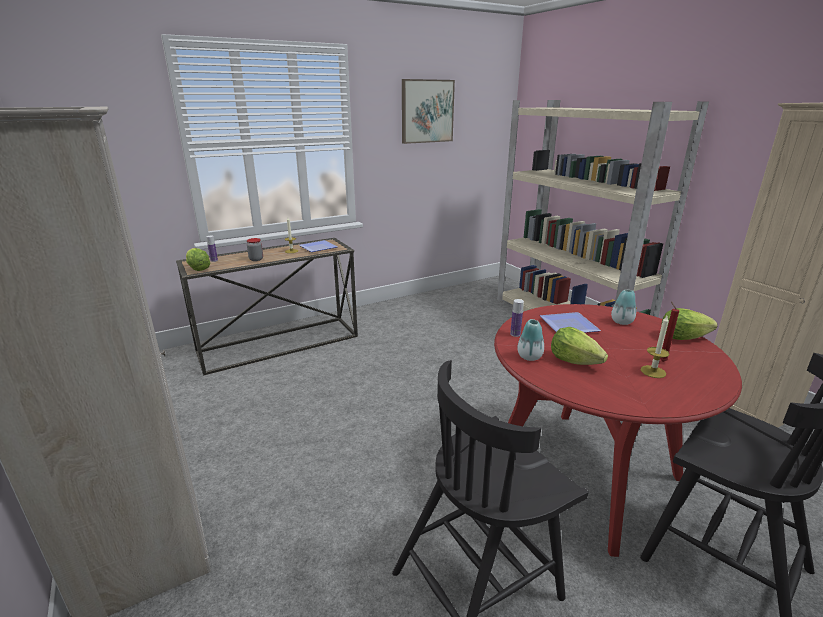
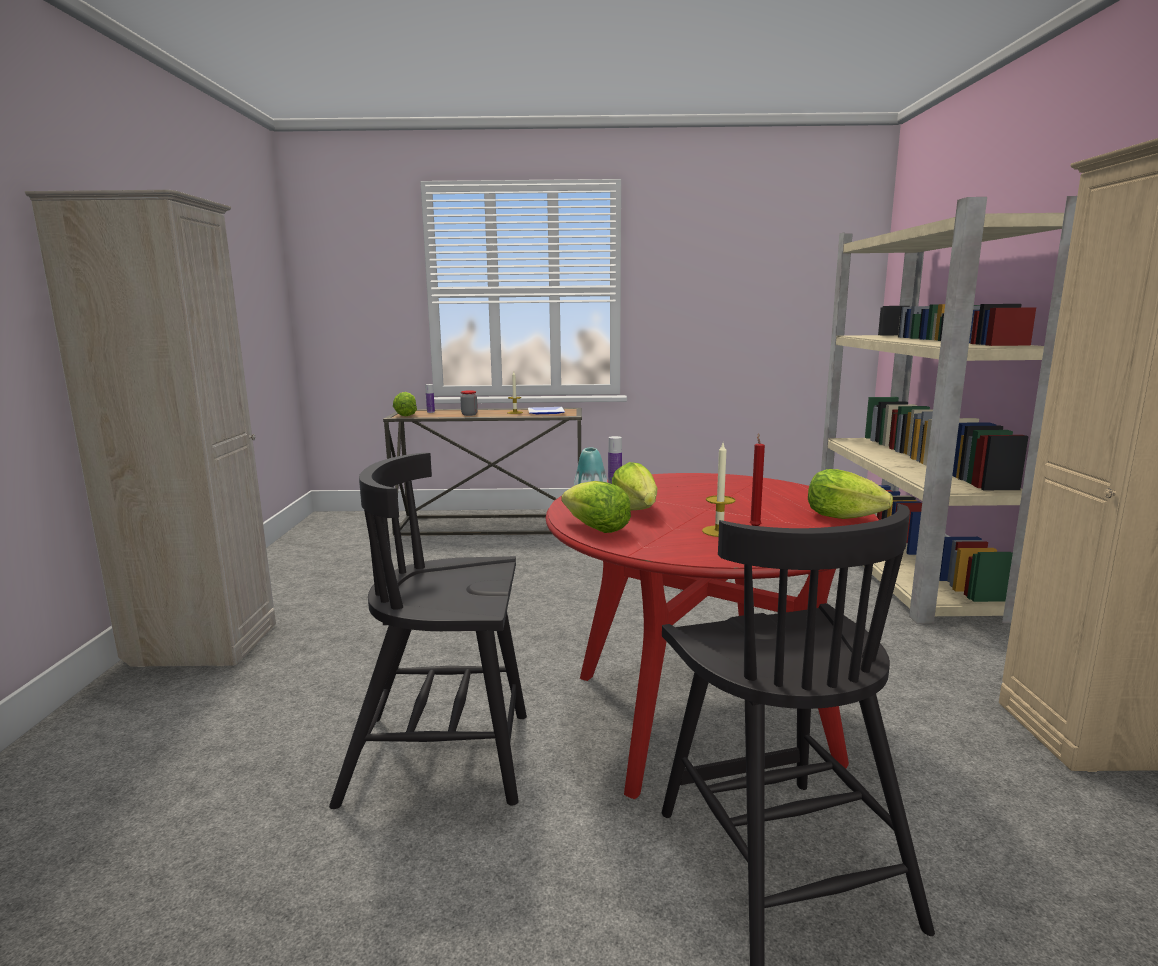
camera: 30 degrees right, 10 degrees down
(427, 111) = (731, 257): picture -> none
(566, 325) = (697, 488): plate -> none
(588, 391) = (596, 529): none -> lettuce
(621, 322) = (783, 495): vase -> none

